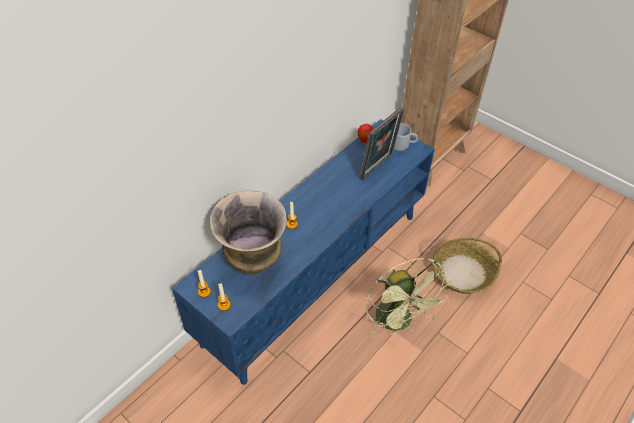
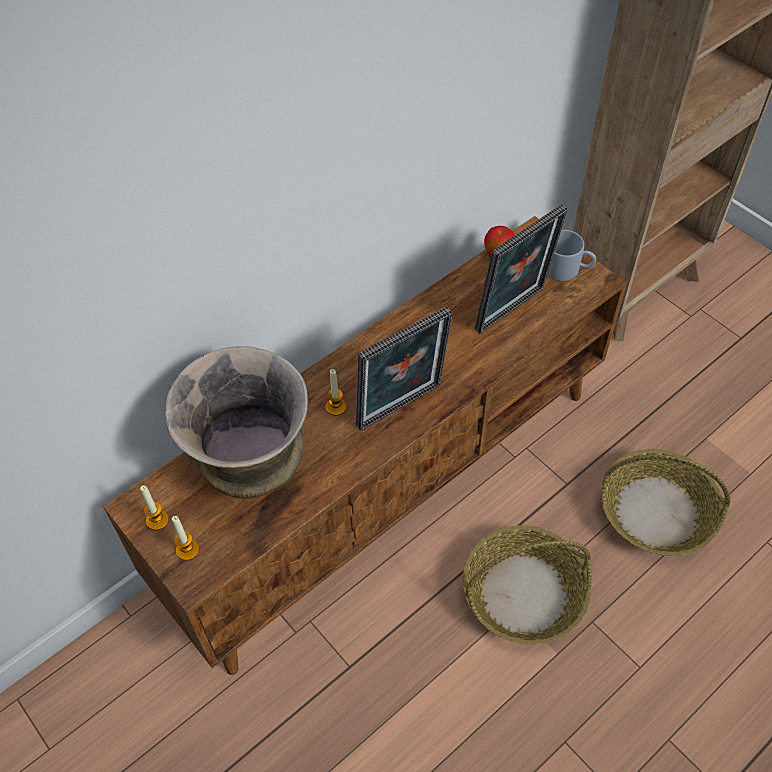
camera: 10 degrees right, 5 degrees up
(315, 275) = (388, 486): blue tv stand -> brown tv stand
(328, 222) = (402, 409): none -> picture frame
(399, 322) = (524, 592): green fan -> basket

